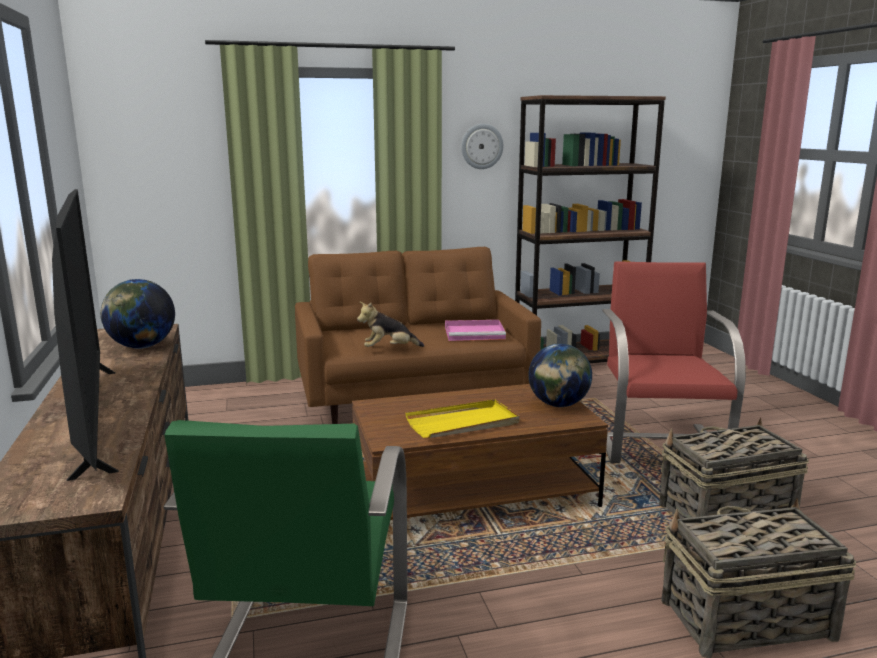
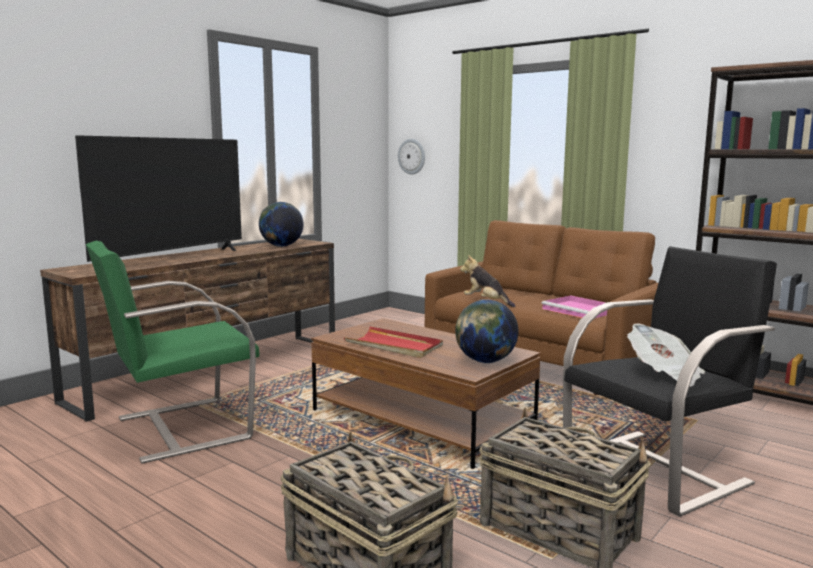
camera: 55 degrees right, 5 degrees down
(463, 423) = (394, 346): yellow tray -> red tray
(481, 146) = (683, 129): wall clock -> wall clock (412, 156)
(658, 443) = (656, 470): red armchair -> black armchair
(681, 366) = (664, 374): none -> newspaper

